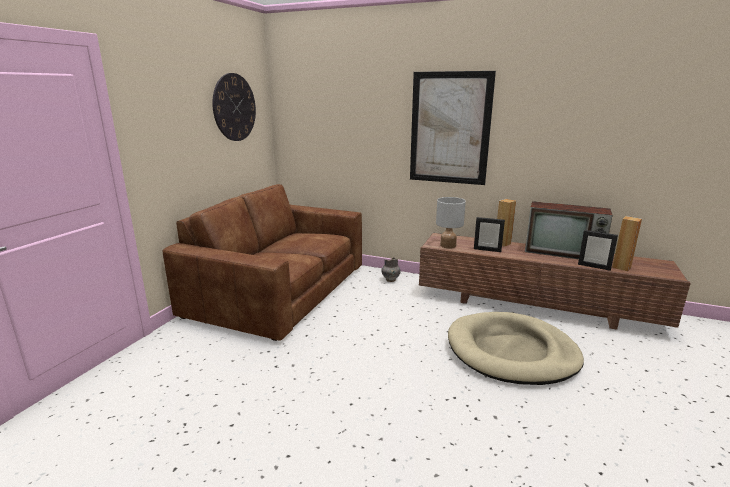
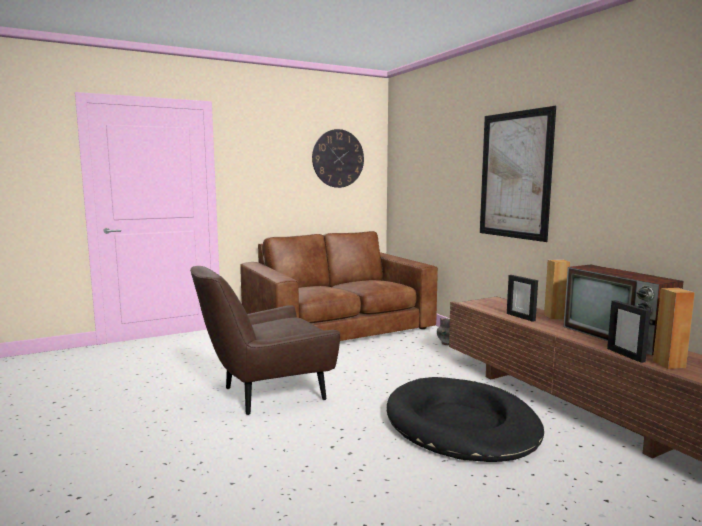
camera: 40 degrees right, 10 degrees down
(342, 393) = (267, 394): none -> brown armchair
(448, 245) = (485, 306): grey table lamp -> none
(511, 352) = (461, 425): beige dog bed -> black dog bed

